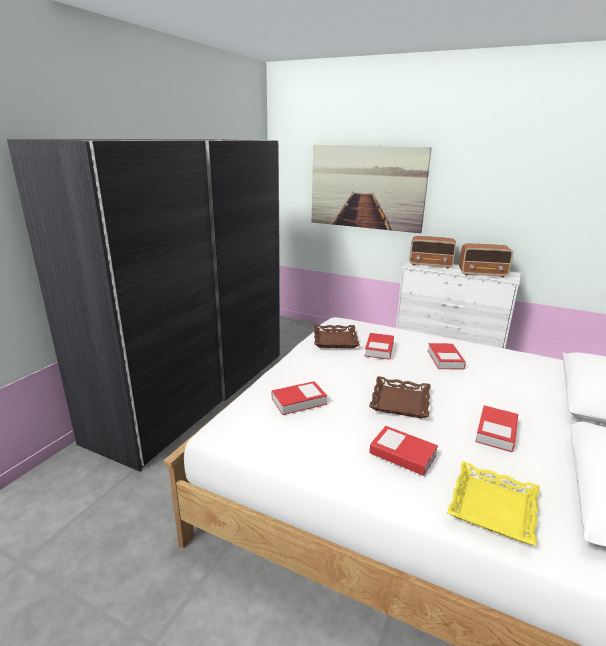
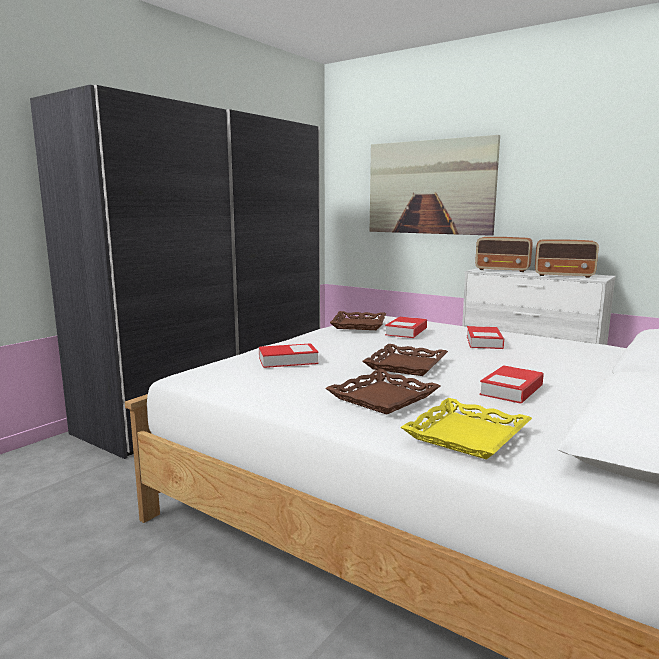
camera: 10 degrees right, 10 degrees down
(402, 454) = (382, 397): book -> brown tray

